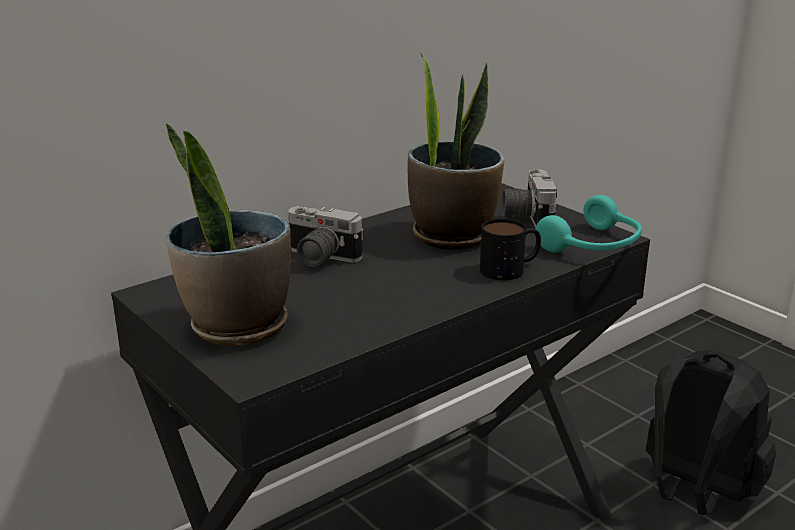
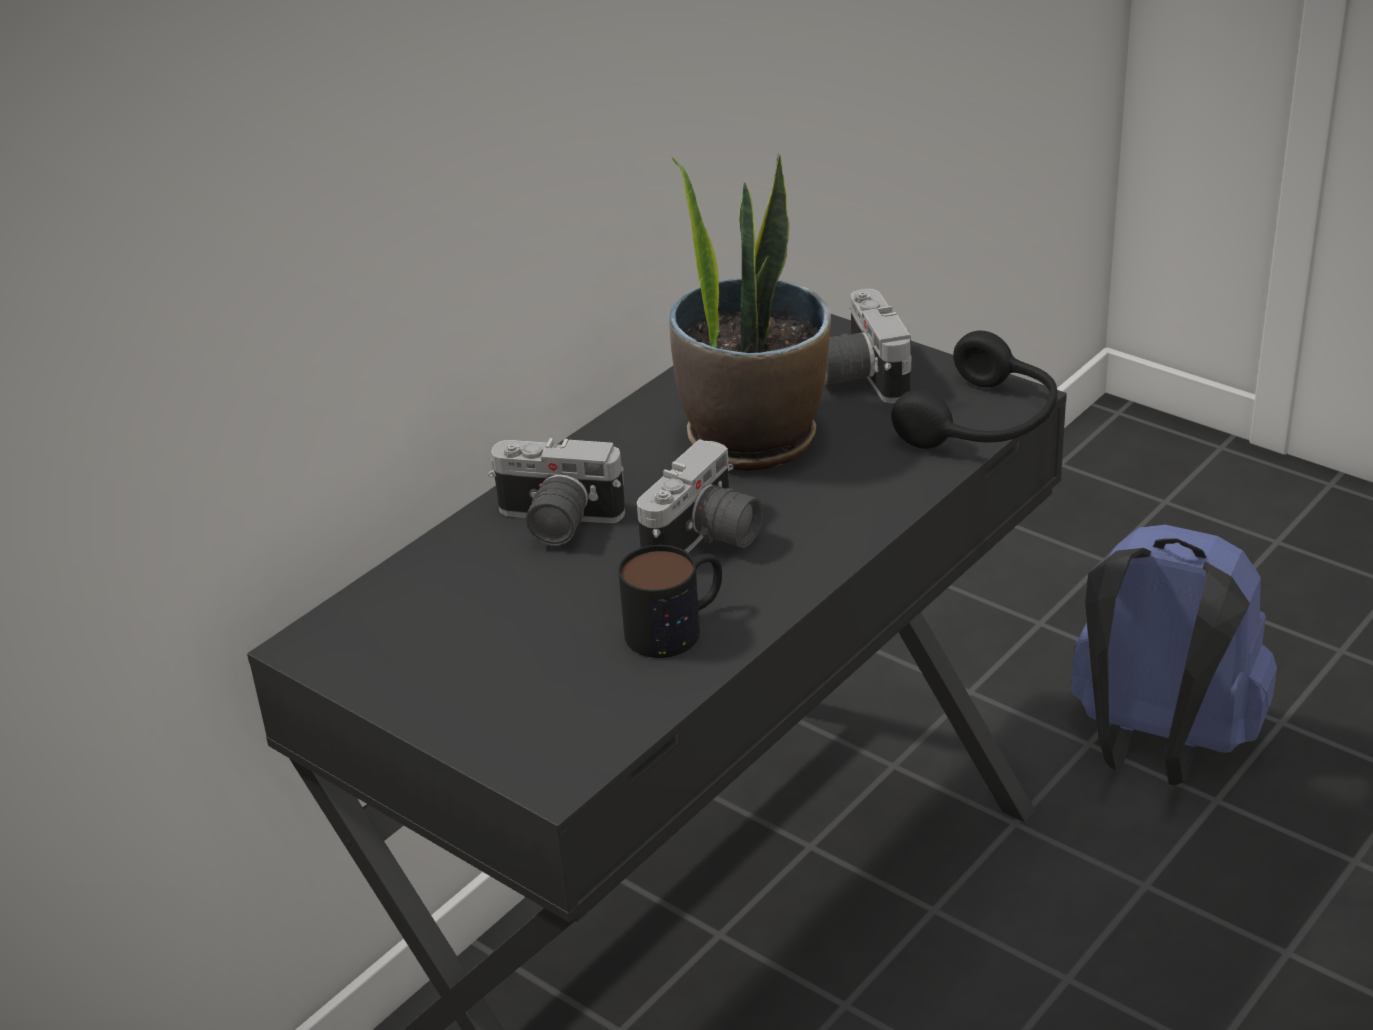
camera: 10 degrees left, 10 degrees up
(236, 326) = (487, 686): potted plant -> none
(402, 277) = (706, 542): none -> camera
(511, 269) = (869, 494): mug -> mug (677, 626)
(594, 246) = (984, 423): turquoise headphones -> black headphones
(695, 494) = (1158, 748): black backpack -> blue backpack

